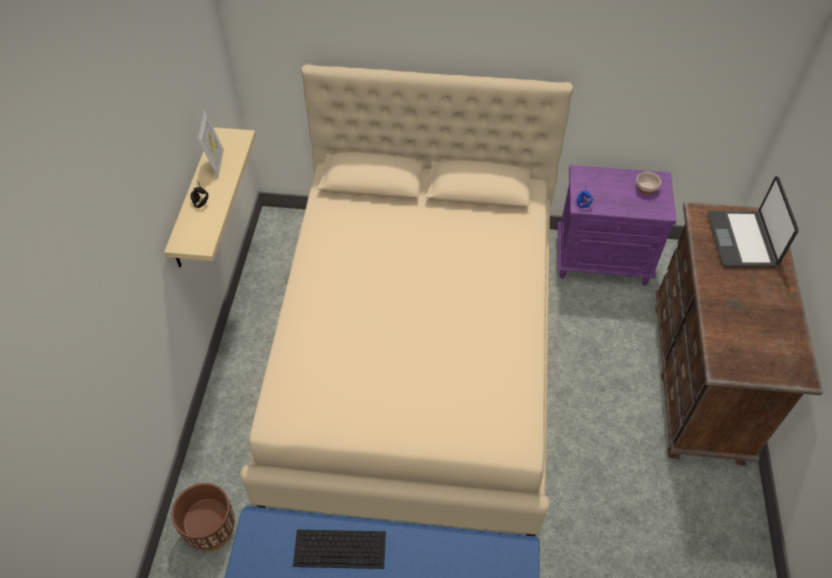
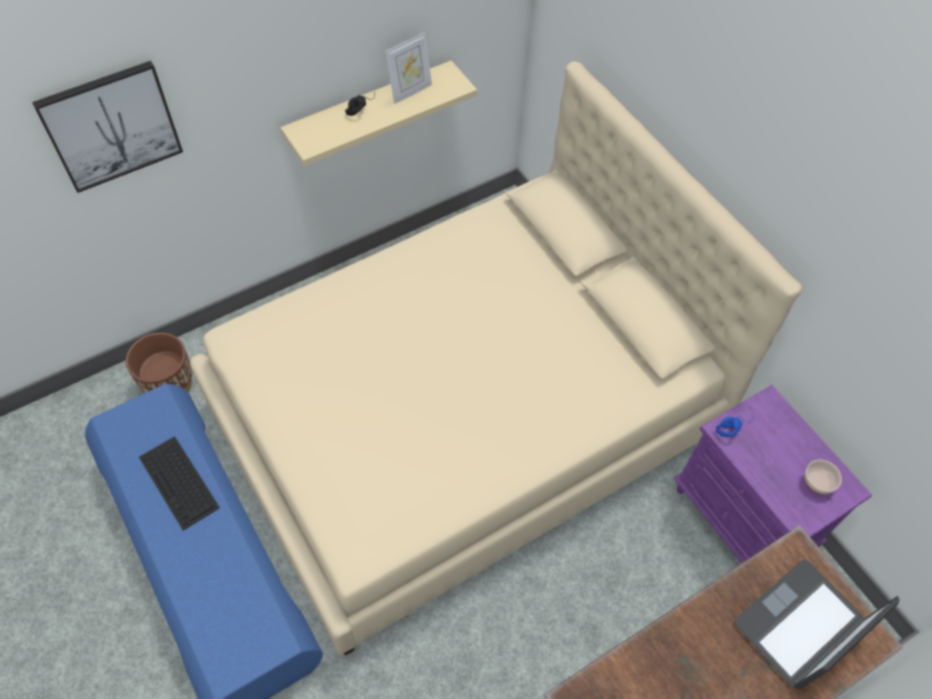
camera: 50 degrees right, 5 degrees up
(92, 328) = (111, 126): none -> picture

